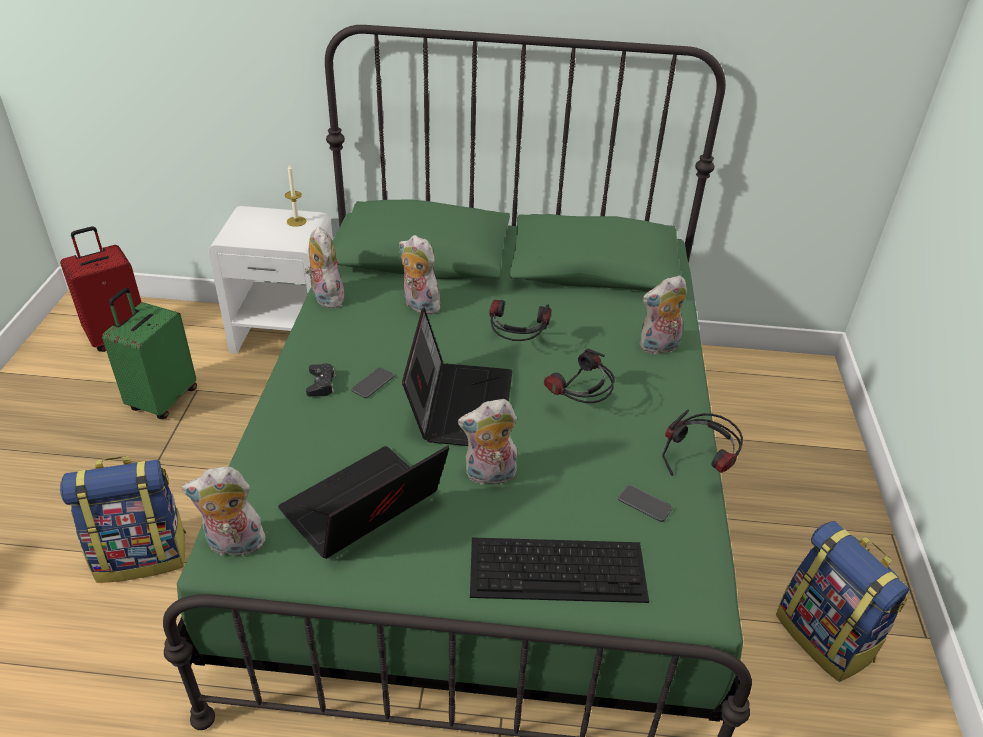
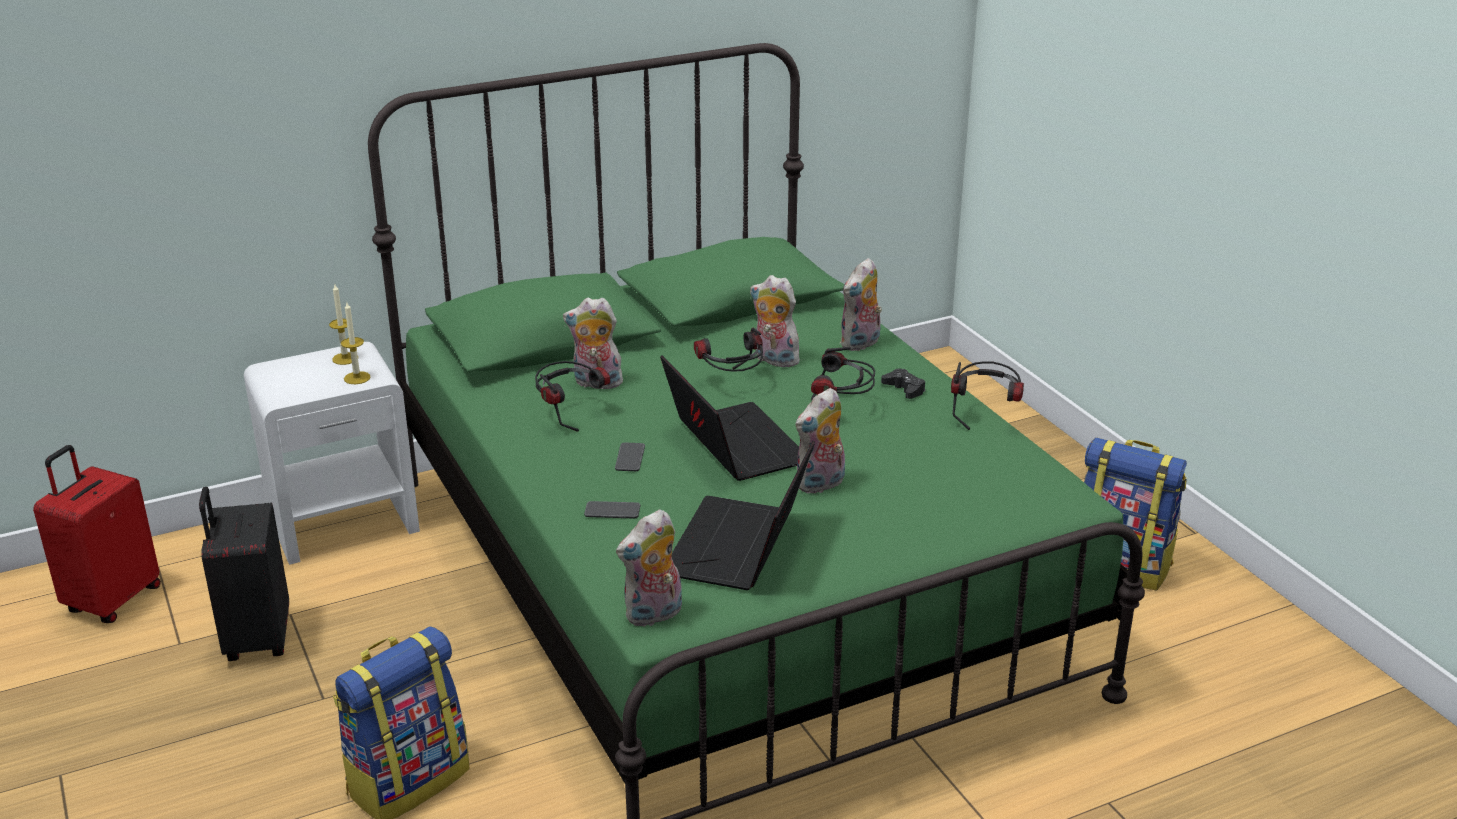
camera: 30 degrees left, 10 degrees down
(162, 399) = (256, 639): green suitcase -> black suitcase
(287, 239) = (357, 378): none -> candle
(321, 384) = (579, 476): black game controller -> black game controller (904, 389)
(325, 297) = (488, 407): plush toy -> plush toy (773, 360)
(372, 326) = (570, 415): none -> headphones
(559, 569) = (948, 521): keyboard -> none
(644, 504) = (968, 456): phone -> phone (612, 511)

